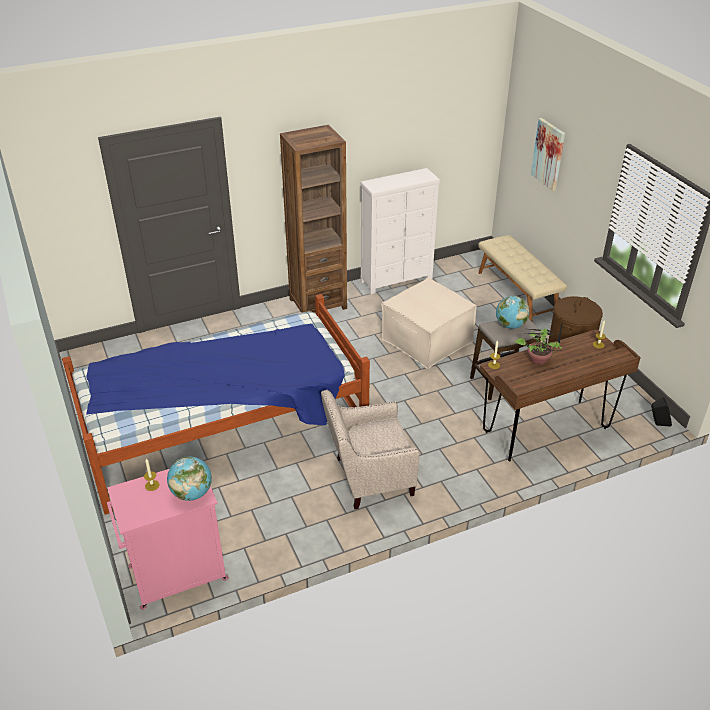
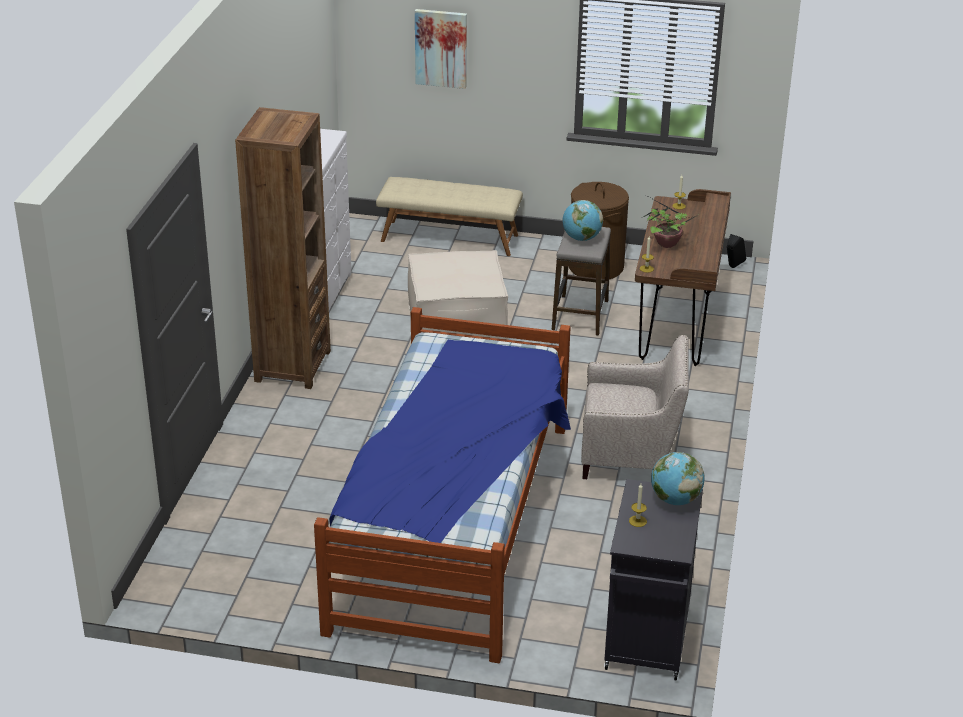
camera: 55 degrees left, 5 degrees down
(176, 574) = (647, 639): pink cabinet -> black cabinet
(368, 477) = (631, 457): beige armchair -> beige armchair turned 105 degrees counterclockwise

